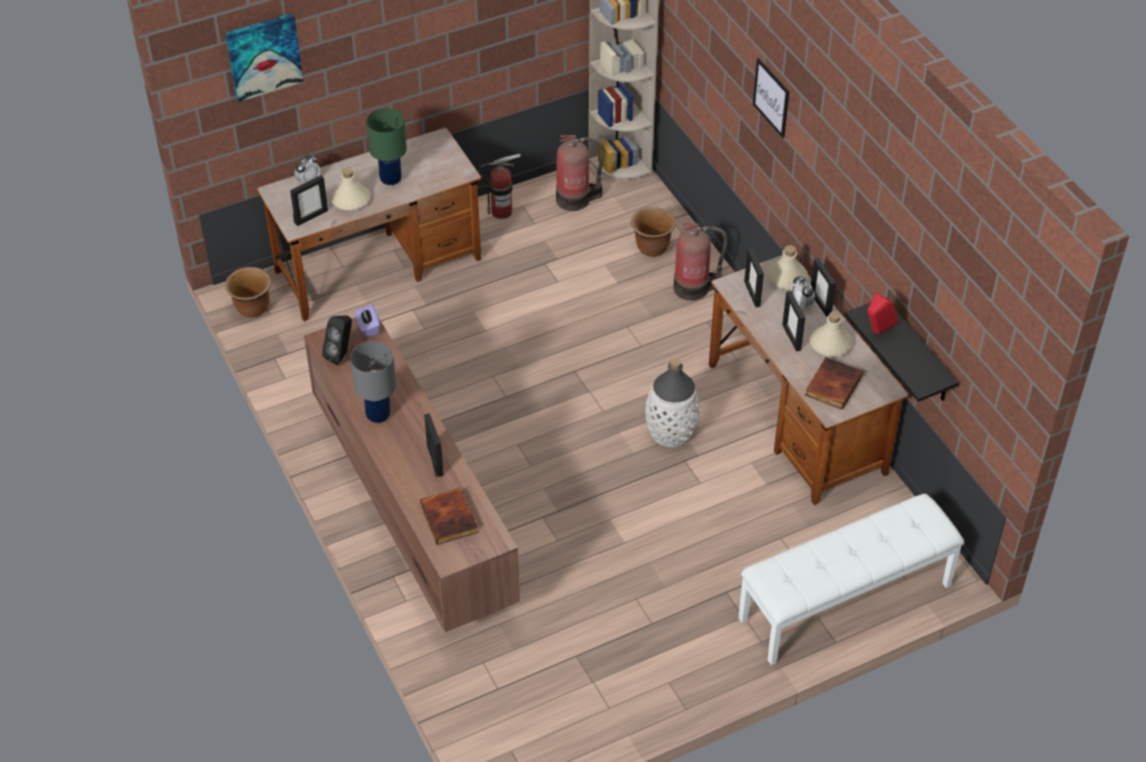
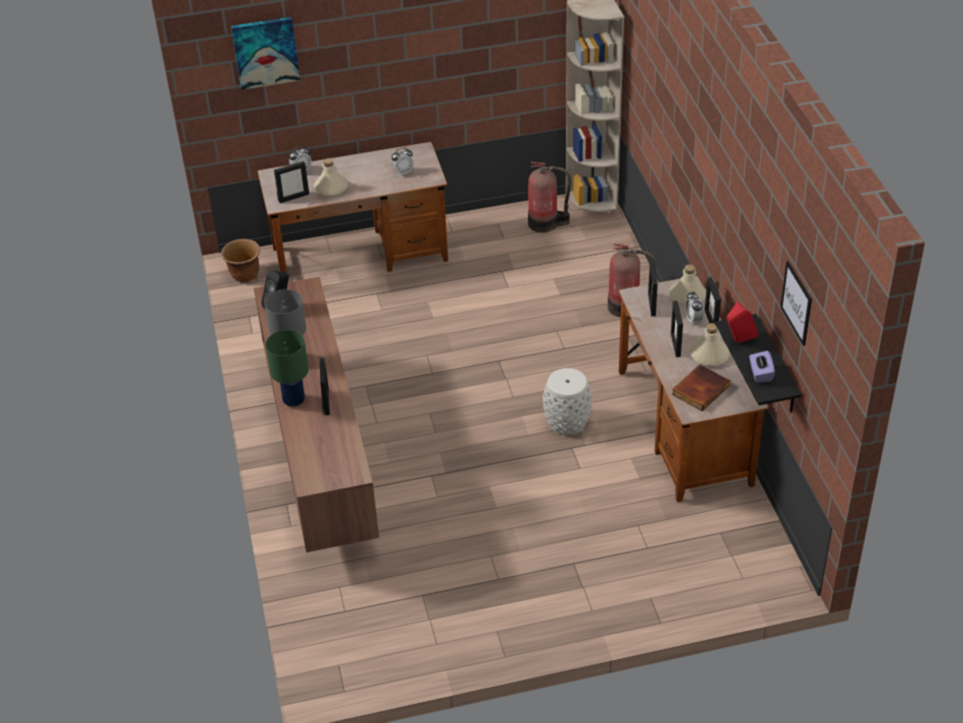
camera: 15 degrees right, 5 degrees down
(368, 328) = (309, 289): purple tissue box -> purple tissue box (760, 374)
(390, 180) = (369, 177): green table lamp -> green table lamp (293, 401)
(426, 169) = (403, 172): none -> alarm clock
(450, 518) = (323, 450): book -> none
(501, 211) = (478, 225): fire extinguisher -> none
(651, 248) = (599, 270): brown planter -> none
(674, 389) = (567, 380): grey bottle -> none
(771, 97) = (689, 129): picture -> picture (796, 303)
(845, 603) = (680, 590): white bench -> none

